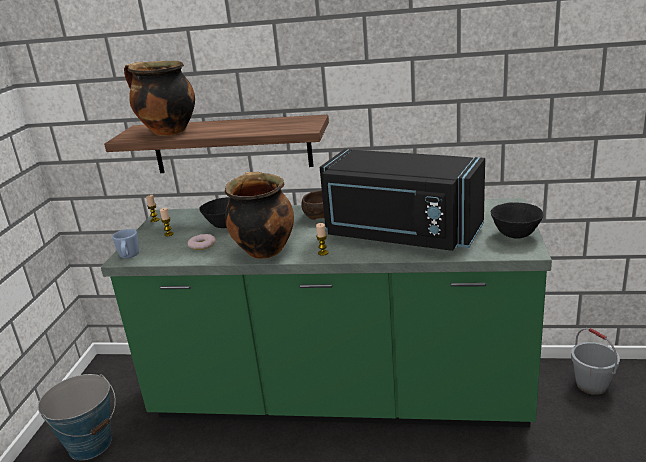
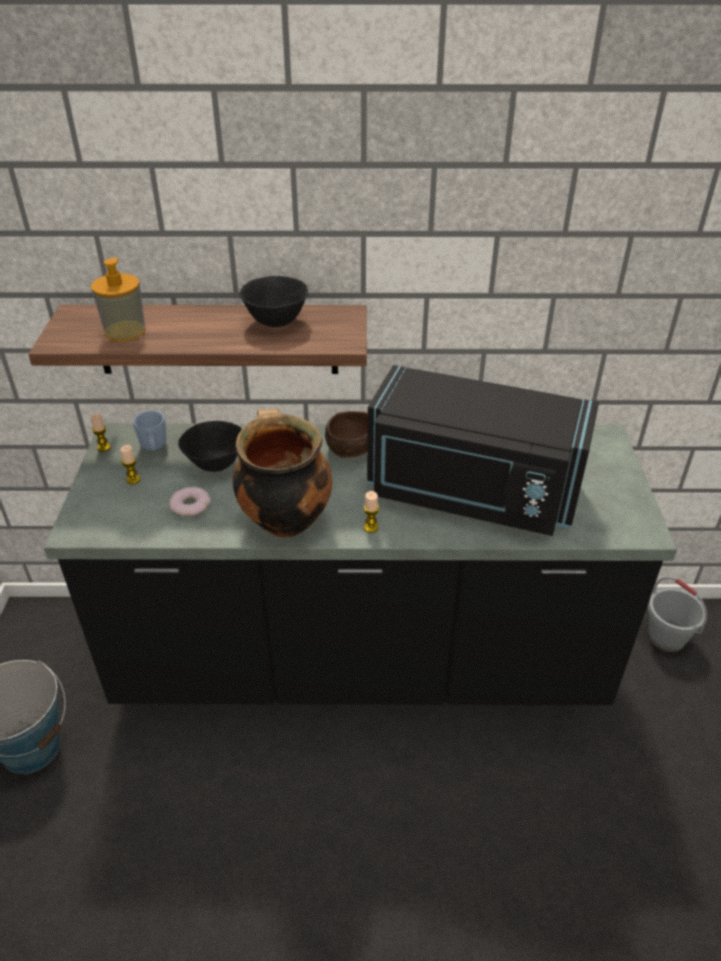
camera: 10 degrees left, 15 degrees up
(129, 257) = (84, 528): blue mug -> blue mug (154, 447)
(167, 132) = (125, 331): cooking pot -> soap dispenser
(339, 397) = (360, 663): green counter -> black counter
(516, 235) = (624, 500): black bowl -> black bowl (276, 322)

